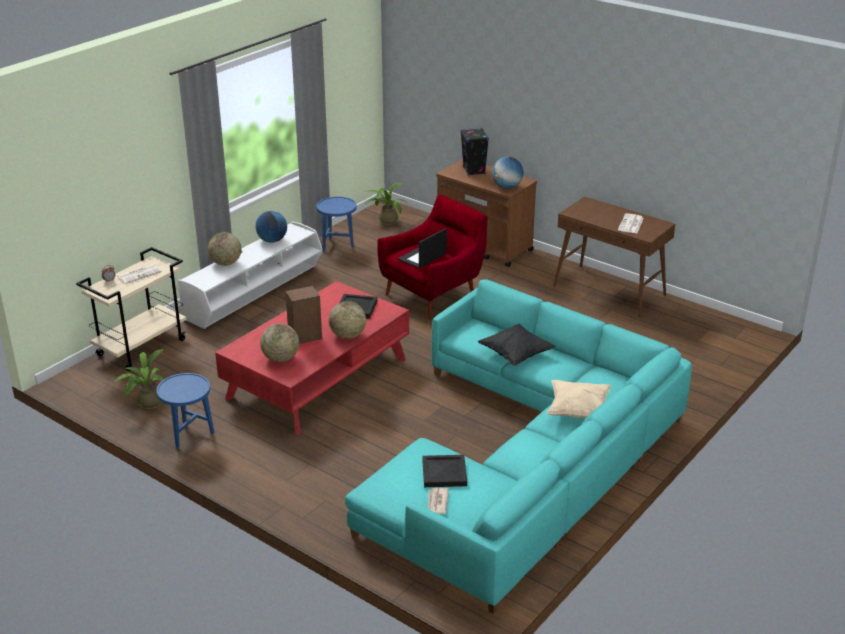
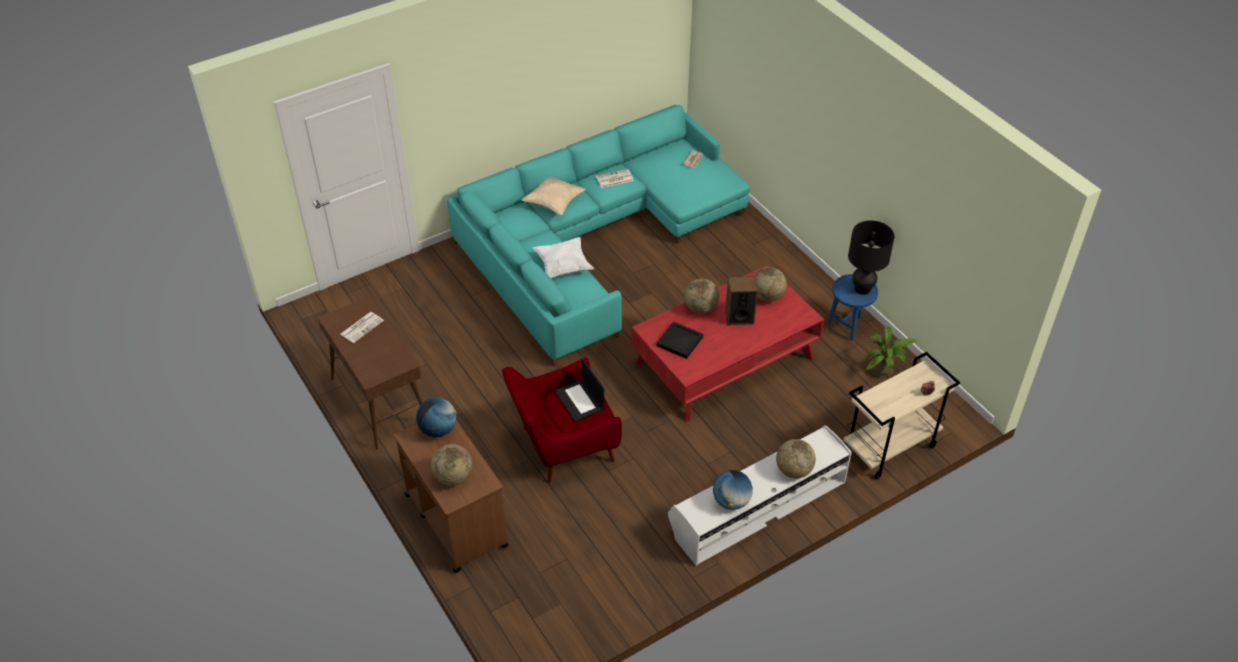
camera: 160 degrees left, 15 degrees up
(140, 274) = (894, 397): newspaper -> newspaper (614, 179)
(174, 390) = (862, 289): none -> black table lamp
(338, 246) = (632, 576): blue side table -> none
(386, 221) = (546, 618): potted plant -> none
(422, 257) = (580, 400): laptop -> laptop turned 90 degrees clockwise
(443, 472) = (679, 178): black tray -> none
(474, 171) = (453, 477): black speaker -> globe
(516, 355) = (563, 266): black pillow -> white pillow

